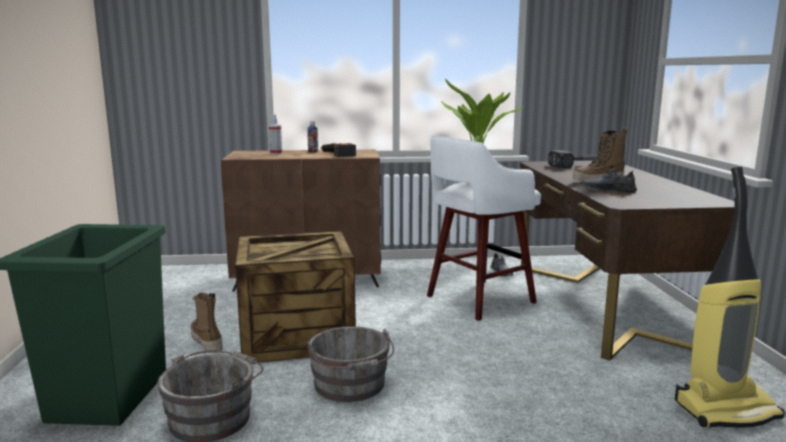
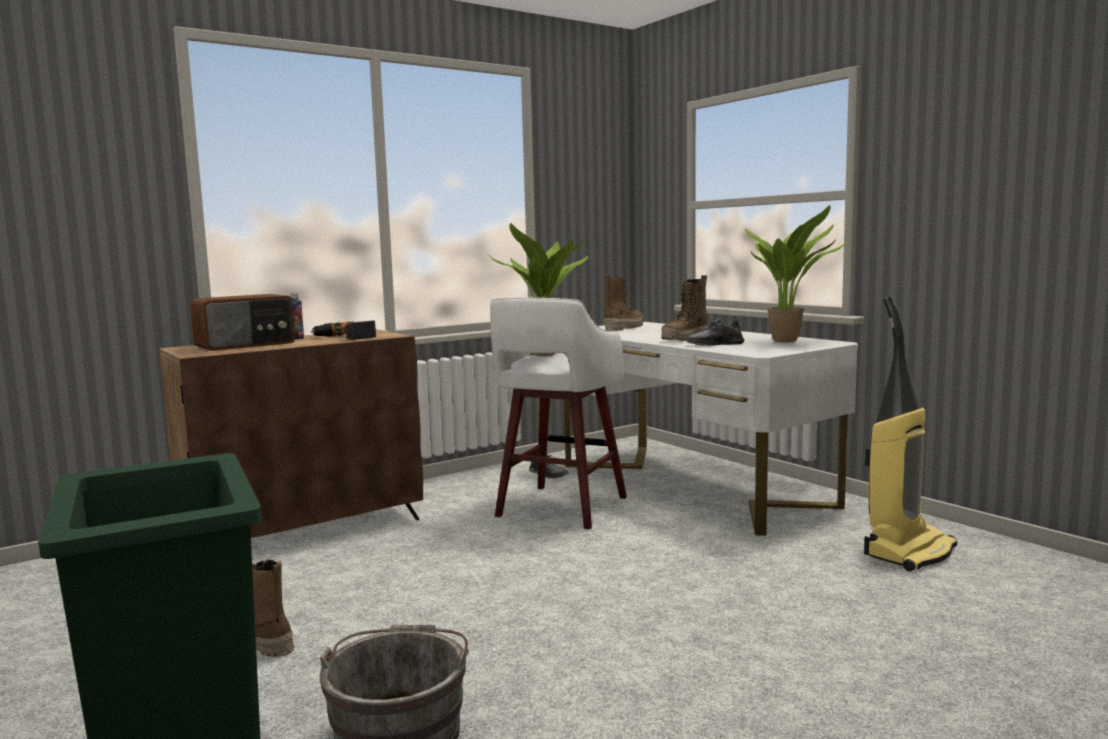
camera: 30 degrees left, 5 degrees down
(276, 153) = (246, 344): spray bottle -> radio
(297, 336) = (385, 601): crate -> none
(351, 386) = (535, 637): grey bucket -> none
(577, 165) = (623, 328): hammer -> boot
(601, 304) = (691, 485): brown desk -> white desk
(683, 195) = (789, 341): none -> potted plant

